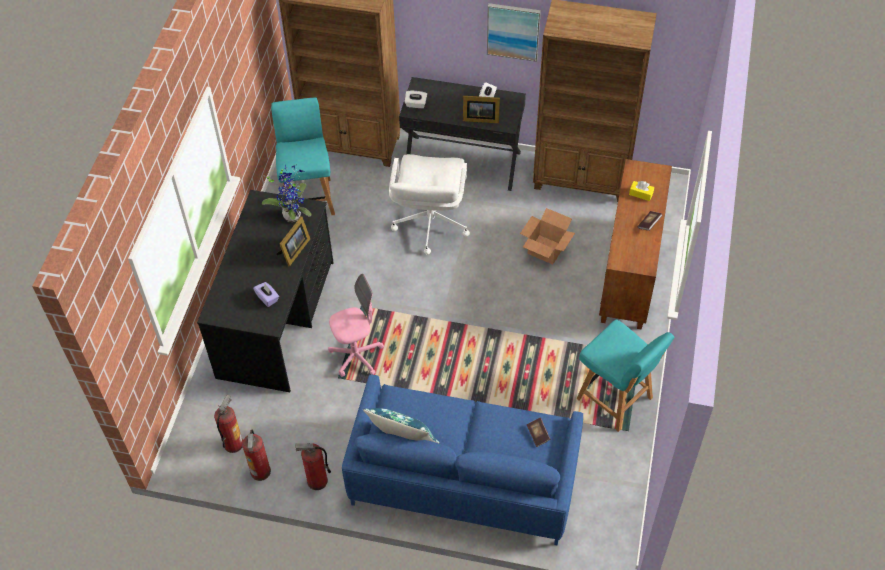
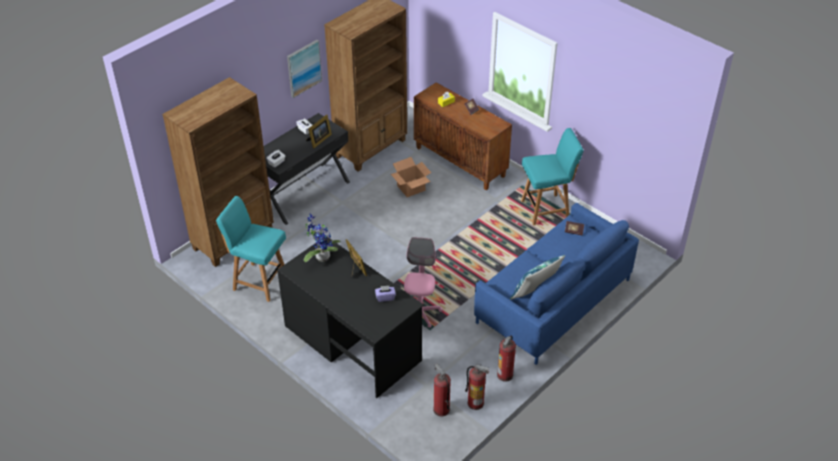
camera: 60 degrees left, 10 degrees down
(430, 224) = (341, 230): white office chair -> none

